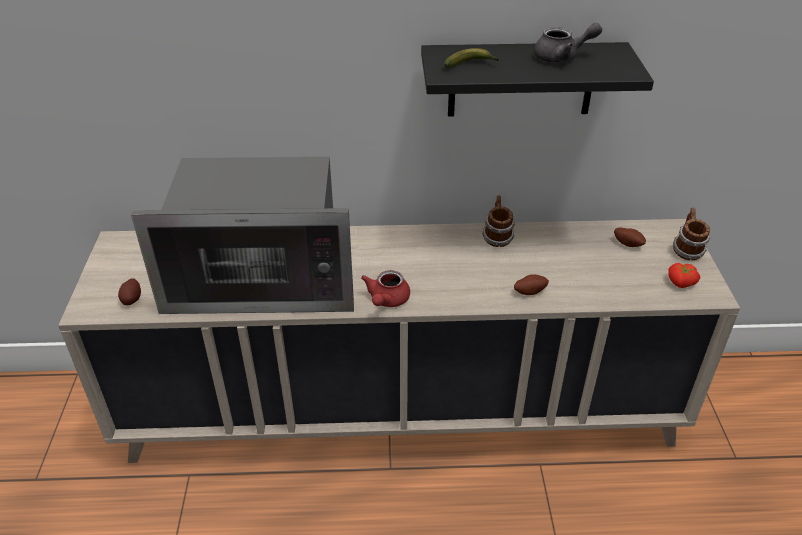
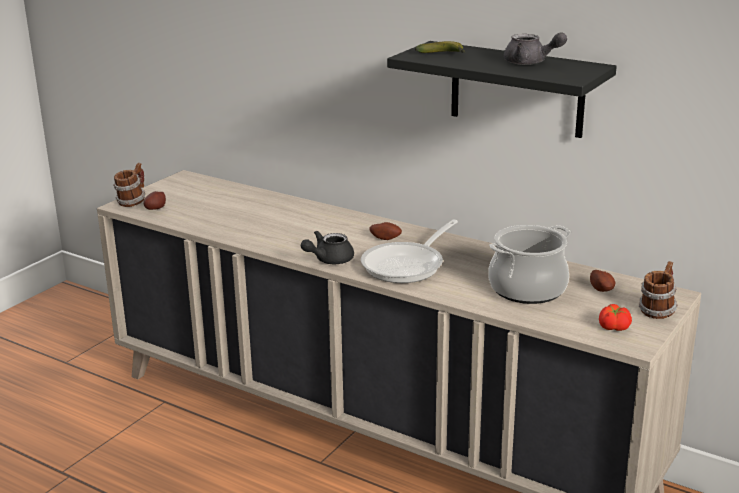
camera: 35 degrees right, 15 degrees down
(263, 280) = (255, 223): microwave -> none
(386, 300) = (329, 260): red teapot -> black teapot
(460, 278) = (407, 265): none -> frying pan
(496, 238) = (478, 252): mug -> mug (132, 202)
(529, 291) = (456, 290): potato -> potato (386, 238)
(578, 266) = (527, 288): none -> cooking pot

